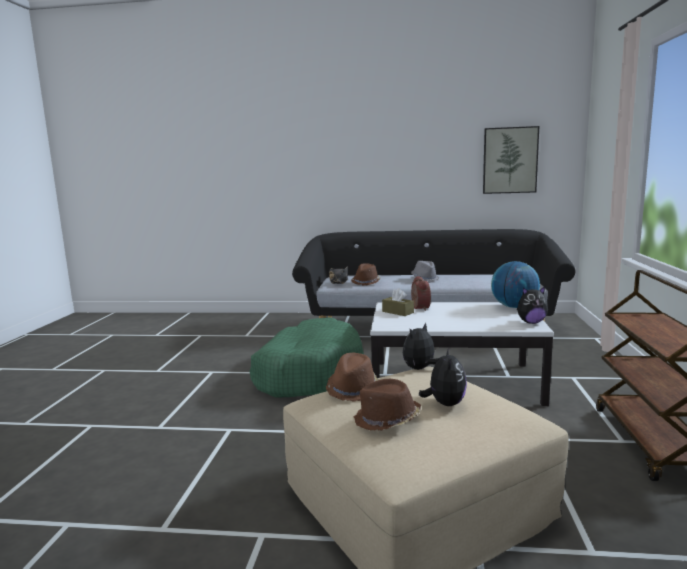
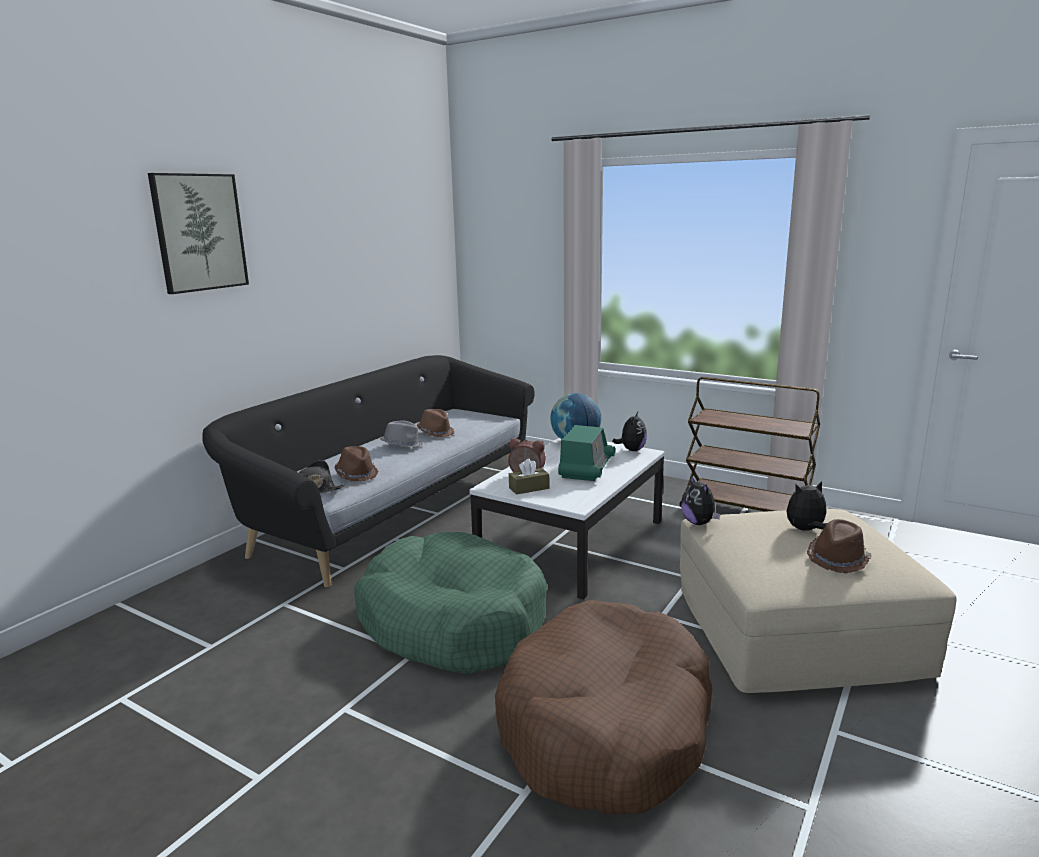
camera: 65 degrees left, 5 degrees up
(224, 438) = (605, 727): none -> brown dog bed
(353, 389) = (756, 559): brown hat -> brown hat (436, 432)
(445, 404) = (806, 530): plush toy -> plush toy turned 45 degrees counterclockwise
(462, 317) = (586, 468): none -> radio
(510, 160) = (402, 272): picture -> picture (199, 232)

